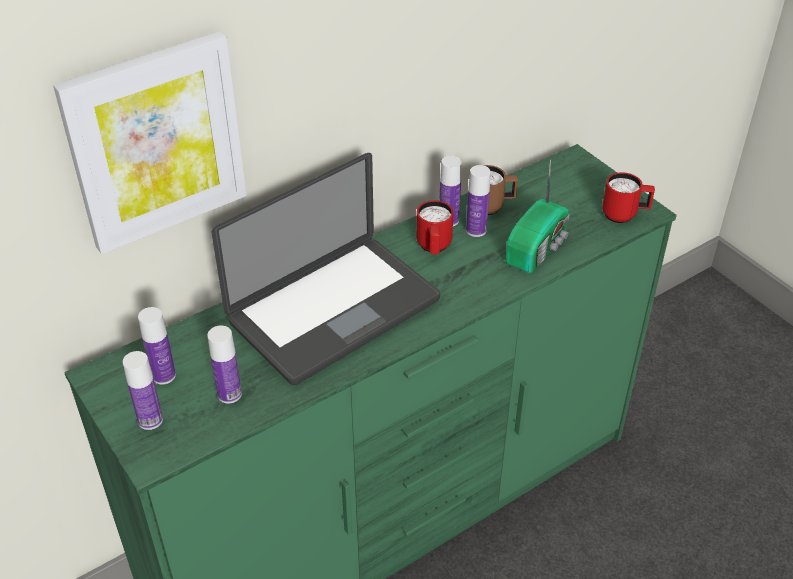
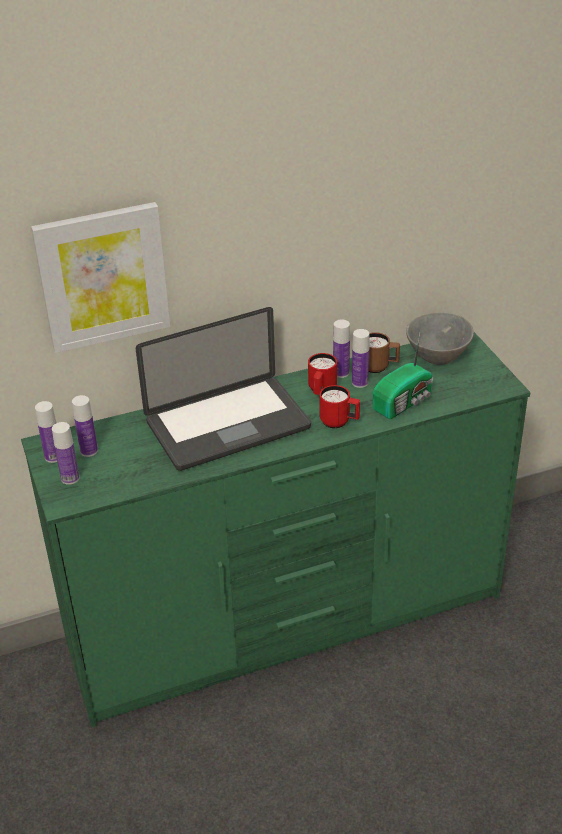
camera: 15 degrees right, 5 degrees down
(229, 394) = (131, 470): bottle -> bottle (53, 457)
(552, 183) = (436, 356): none -> grey bowl
(624, 215) = (486, 387): red mug -> red mug (339, 422)

